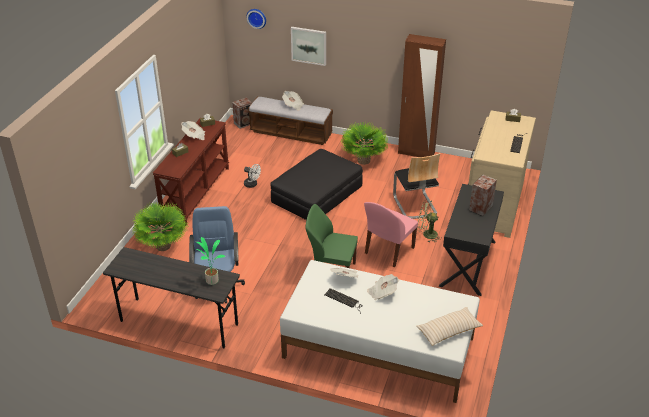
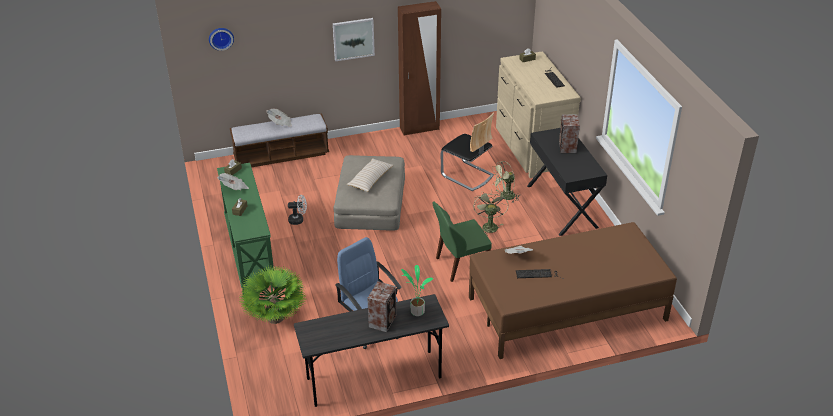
camera: 35 degrees left, 0 degrees up
(195, 193) = (249, 252): brown console table -> green console table
(244, 123) = (221, 164): speaker -> speaker (383, 320)
(309, 45) = (286, 51): picture -> picture (353, 39)
(317, 193) = (370, 202): black ottoman -> beige ottoman
(364, 160) = (380, 154): potted plant -> none
(379, 348) = (567, 309): white bed -> brown bed
(382, 293) = (560, 253): newspaper -> none
(388, 251) = (489, 225): pink chair -> green fan
(448, 330) = (642, 258): beige pillow -> beige pillow (370, 179)

